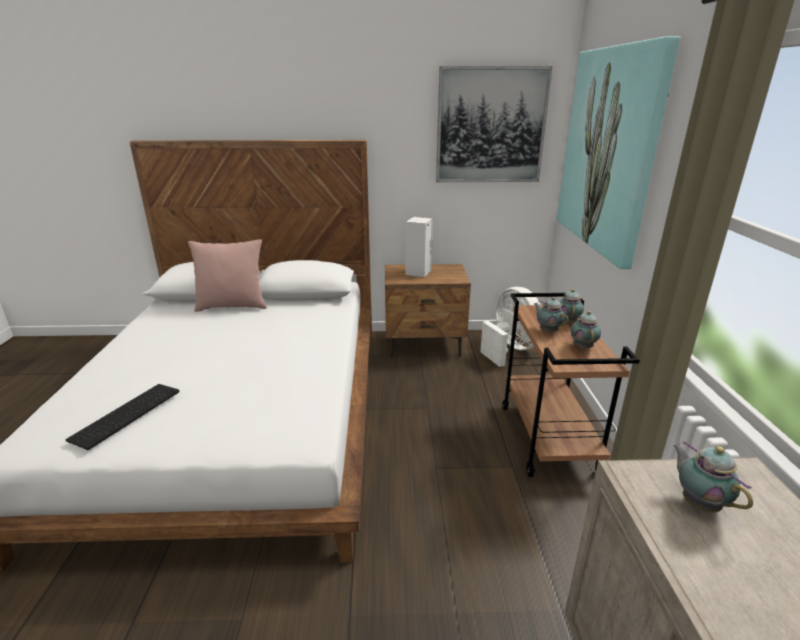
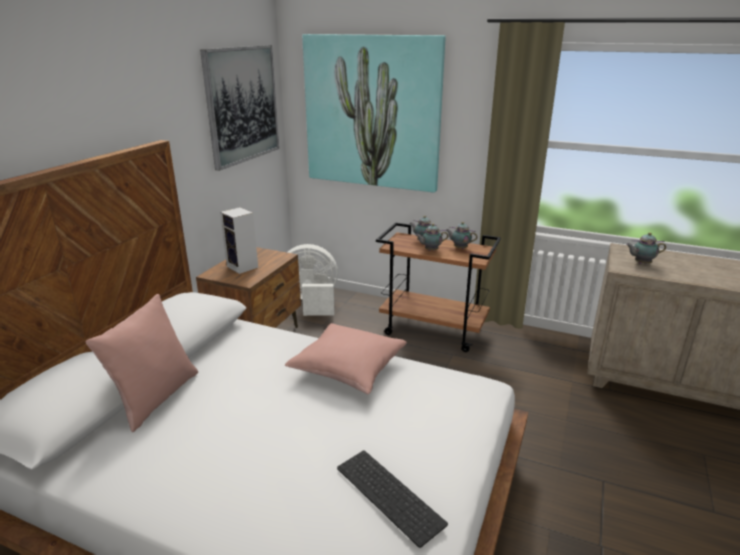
camera: 65 degrees left, 0 degrees up
(302, 359) = (348, 368): none -> pink pillow

